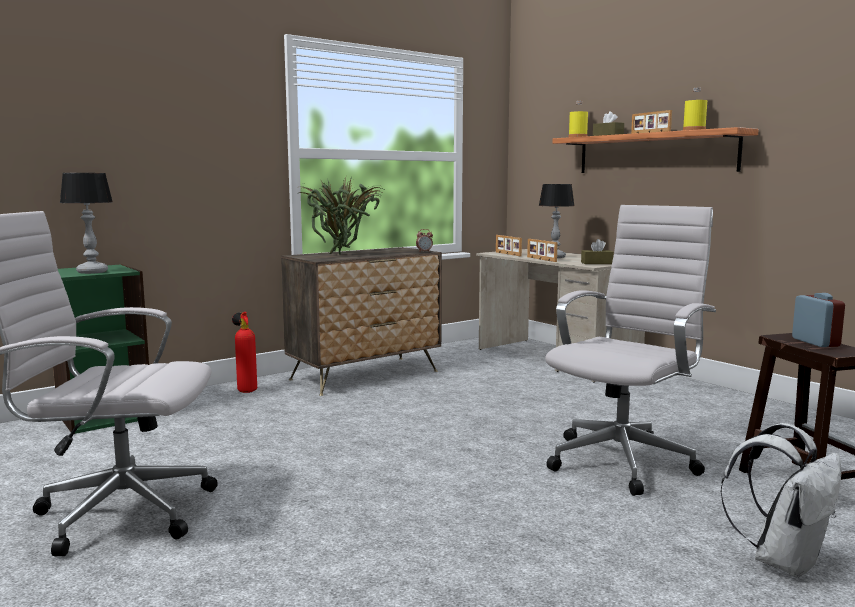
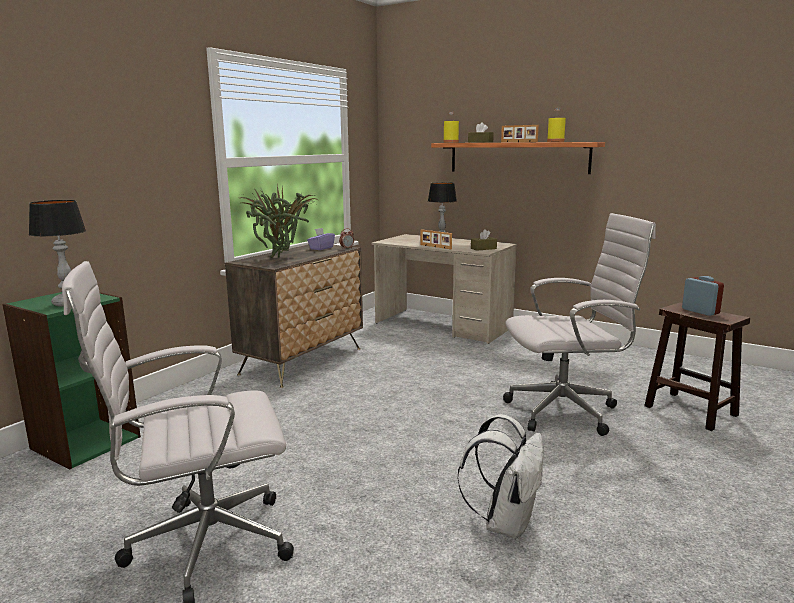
camera: 20 degrees left, 5 degrees up
(246, 390) = (206, 392): fire extinguisher -> none
(397, 250) = (321, 248): none -> purple tissue box
(507, 254) = (399, 242): picture frame -> none
(624, 460) = (567, 411): white office chair -> white office chair turned 60 degrees clockwise
(783, 560) = (726, 474): white backpack -> white backpack (506, 523)

